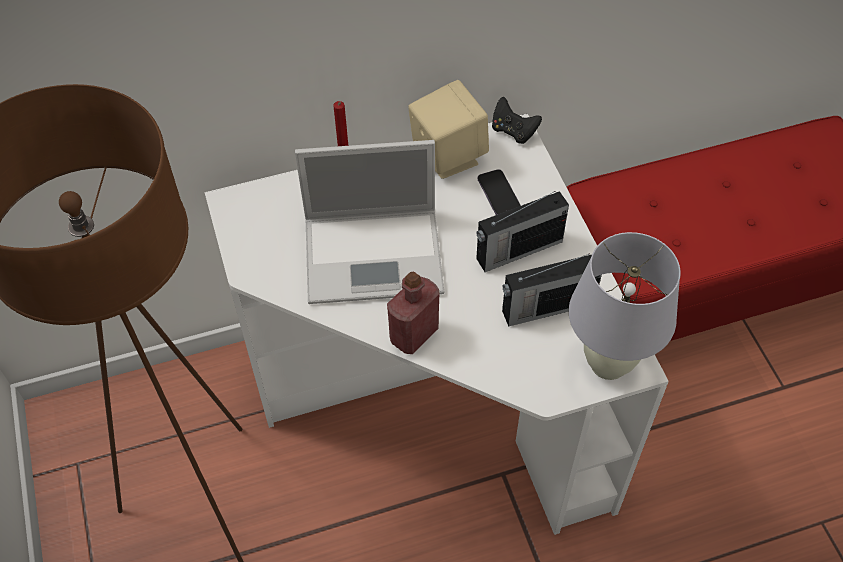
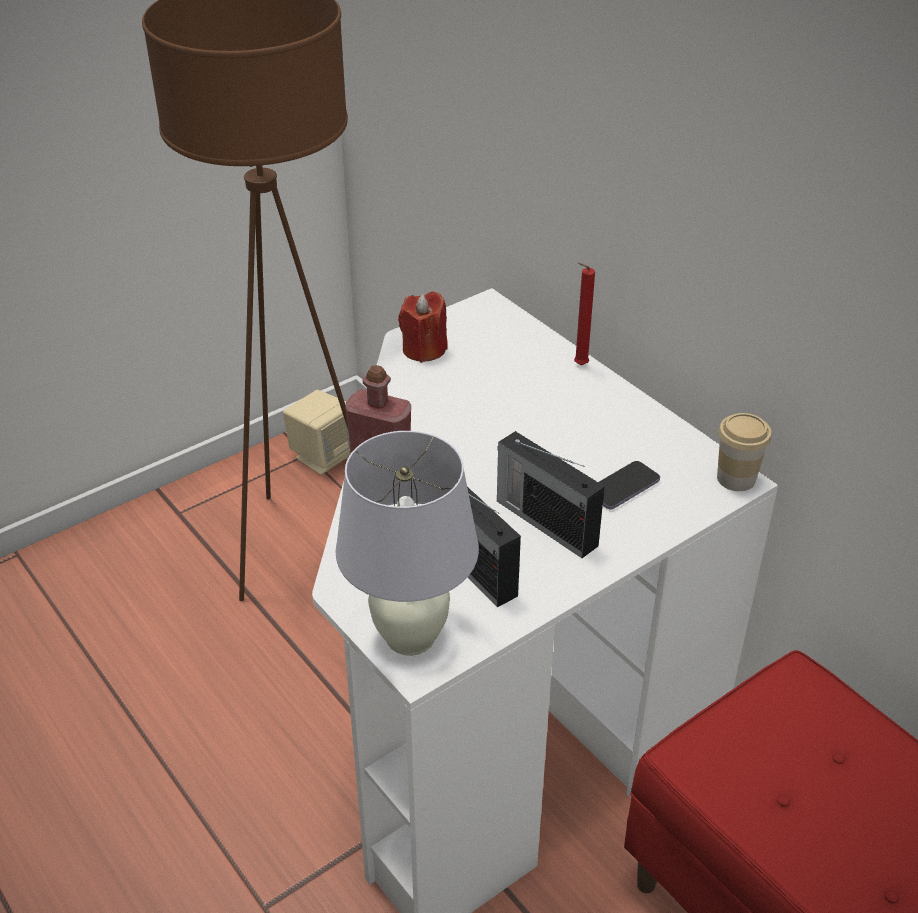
camera: 70 degrees right, 15 degrees down
(271, 264) = (424, 349): none -> red candle
(376, 255) = (475, 414): laptop -> none
(447, 156) = (654, 433): beige speaker -> beige speaker (323, 456)
(513, 131) = (736, 478): black game controller -> cup

